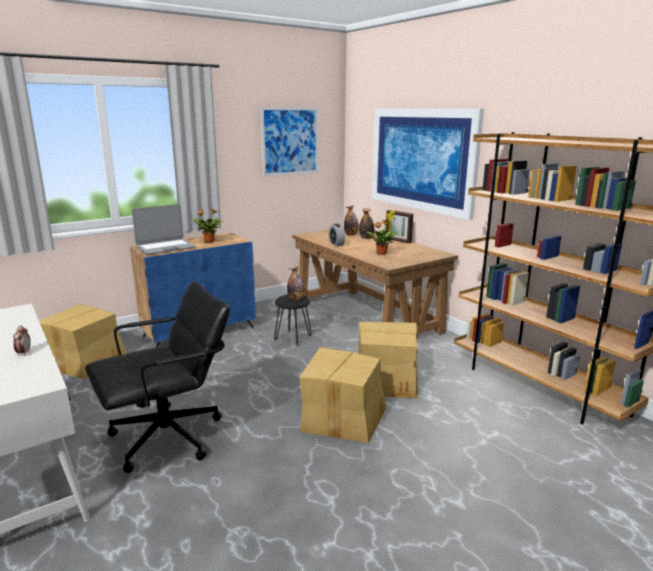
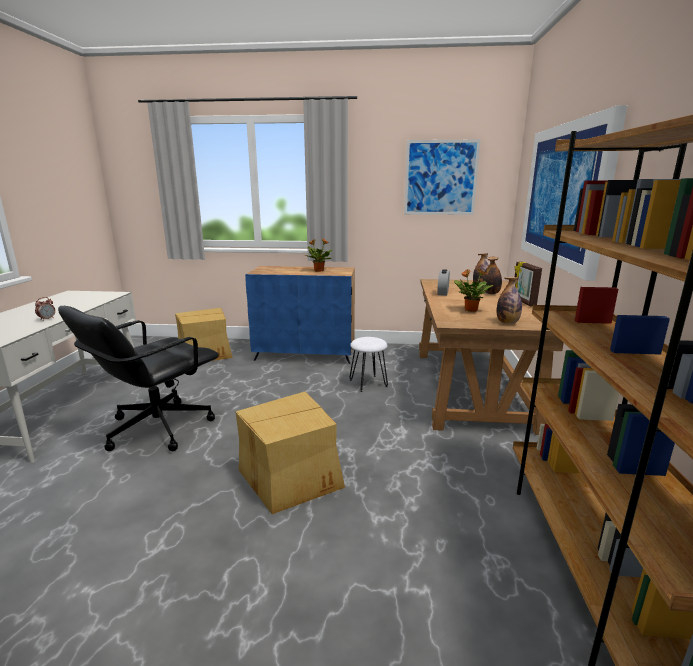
camera: 40 degrees right, 0 degrees up
(166, 248) = (276, 270): laptop -> none
(168, 437) = (157, 428): black office chair -> black office chair turned 120 degrees clockwise
(292, 337) = (368, 383): black stool -> white stool
(296, 299) = (369, 343): bottle -> bottle (507, 322)
(387, 380) = (393, 459): cardboard box -> none

